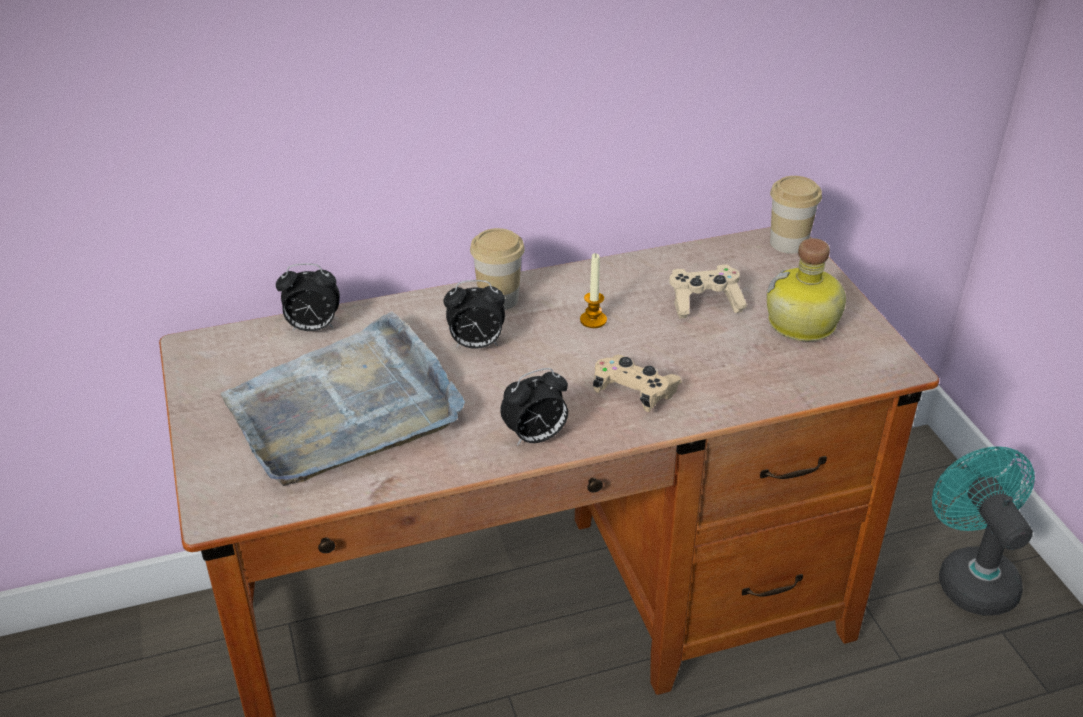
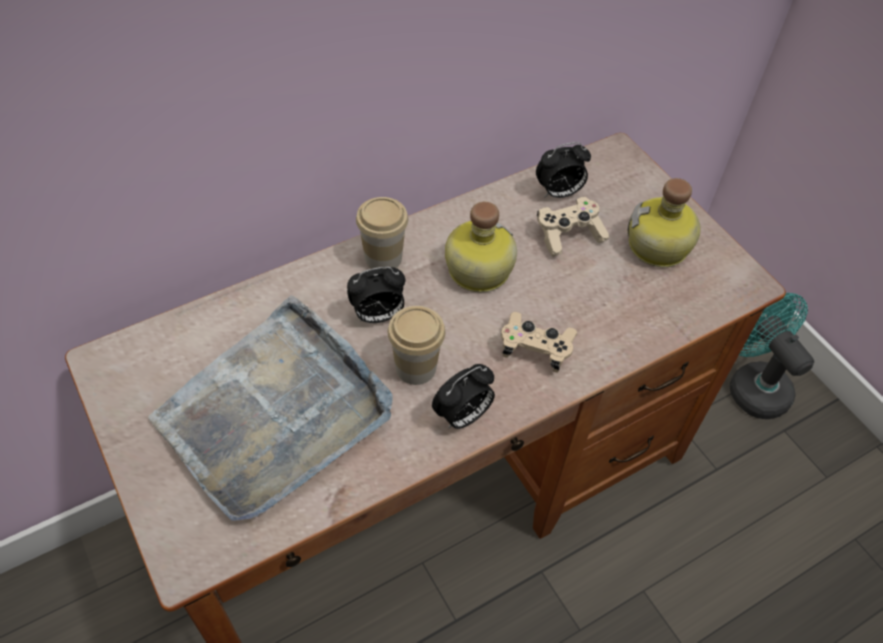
camera: 15 degrees left, 15 degrees up
(312, 328) = (215, 319): alarm clock -> alarm clock (558, 193)
(593, 320) = (476, 270): candle -> bottle
(788, 243) = (622, 156): cup -> cup (415, 367)

